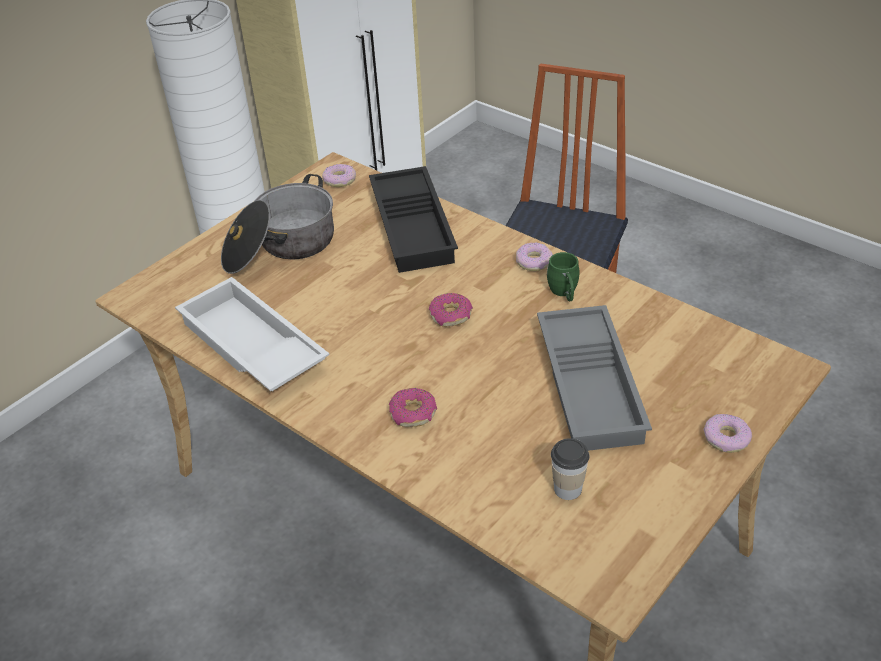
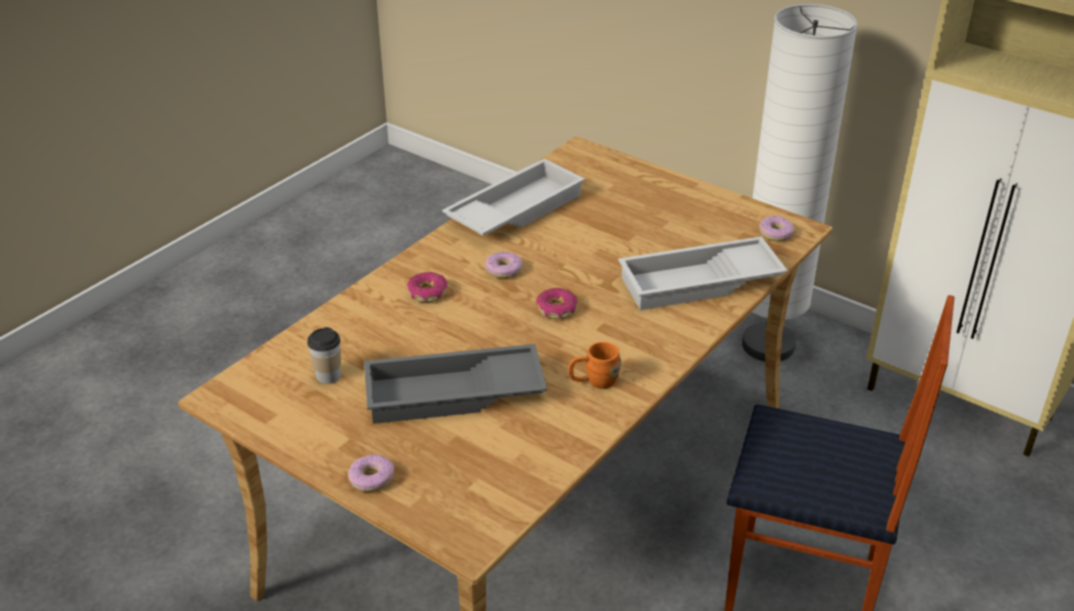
camera: 85 degrees right, 5 degrees down
(280, 247) = (654, 210): cooking pot -> none
(415, 226) = (700, 283): black tray -> white tray
(534, 262) = (647, 362): donut -> donut (504, 270)
(564, 293) = (594, 381): green mug -> orange mug

